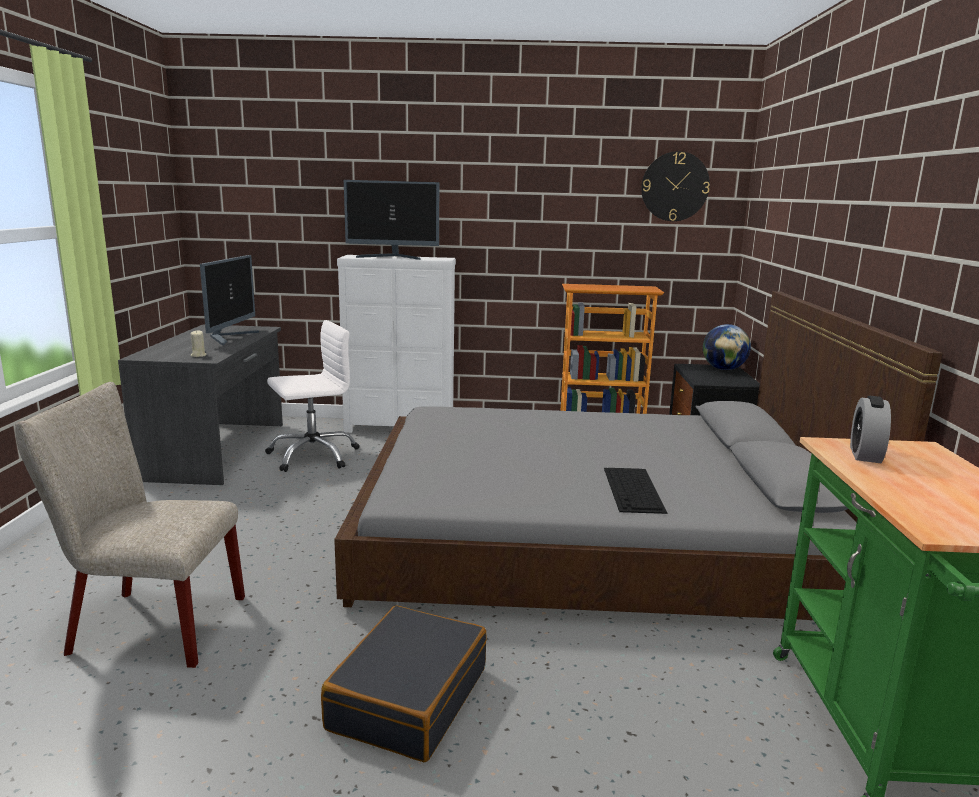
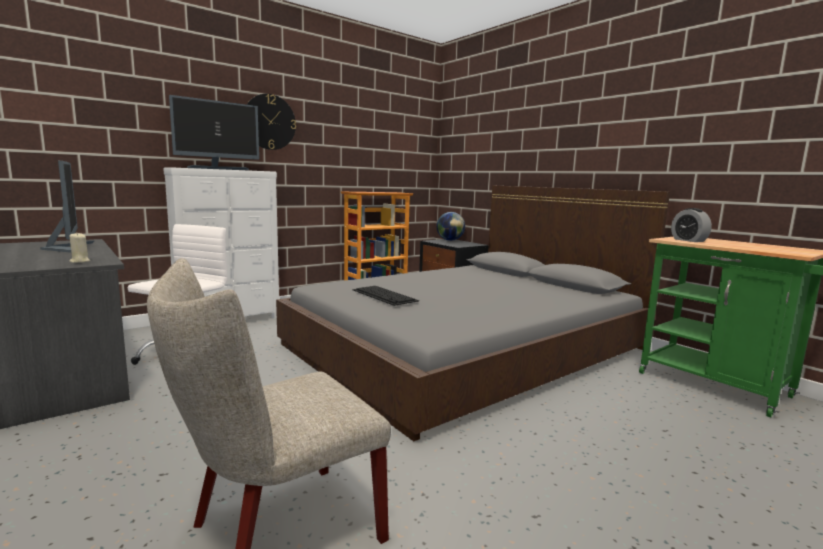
camera: 40 degrees left, 5 degrees down
(408, 698) = (556, 472): black suitcase -> none
(634, 490) = (530, 300): keyboard -> keyboard (385, 295)
(675, 186) = (402, 125): wall clock -> wall clock (269, 122)

